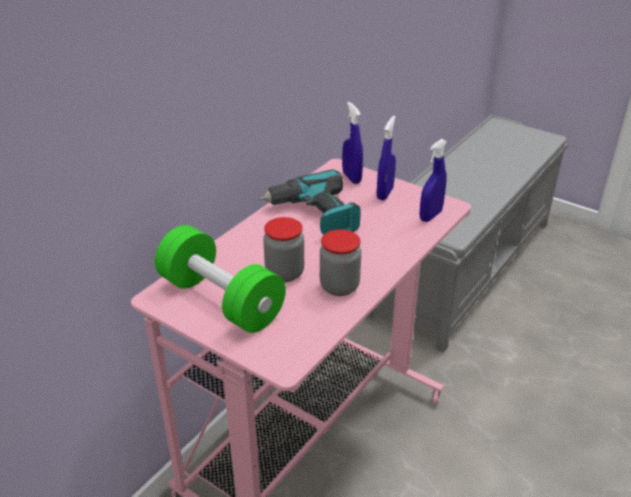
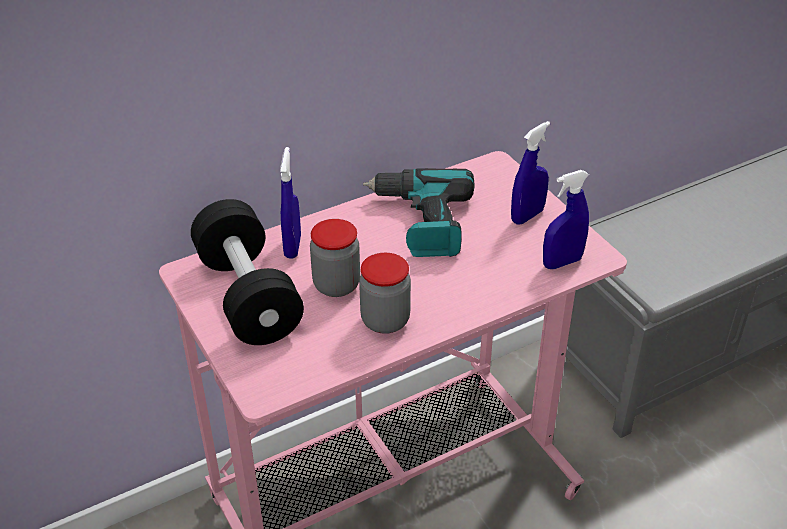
camera: 25 degrees right, 5 degrees up
(221, 300) = (248, 296): green dumbbell -> black dumbbell
(351, 177) = (502, 183): blue spray bottle -> blue spray bottle (292, 246)

